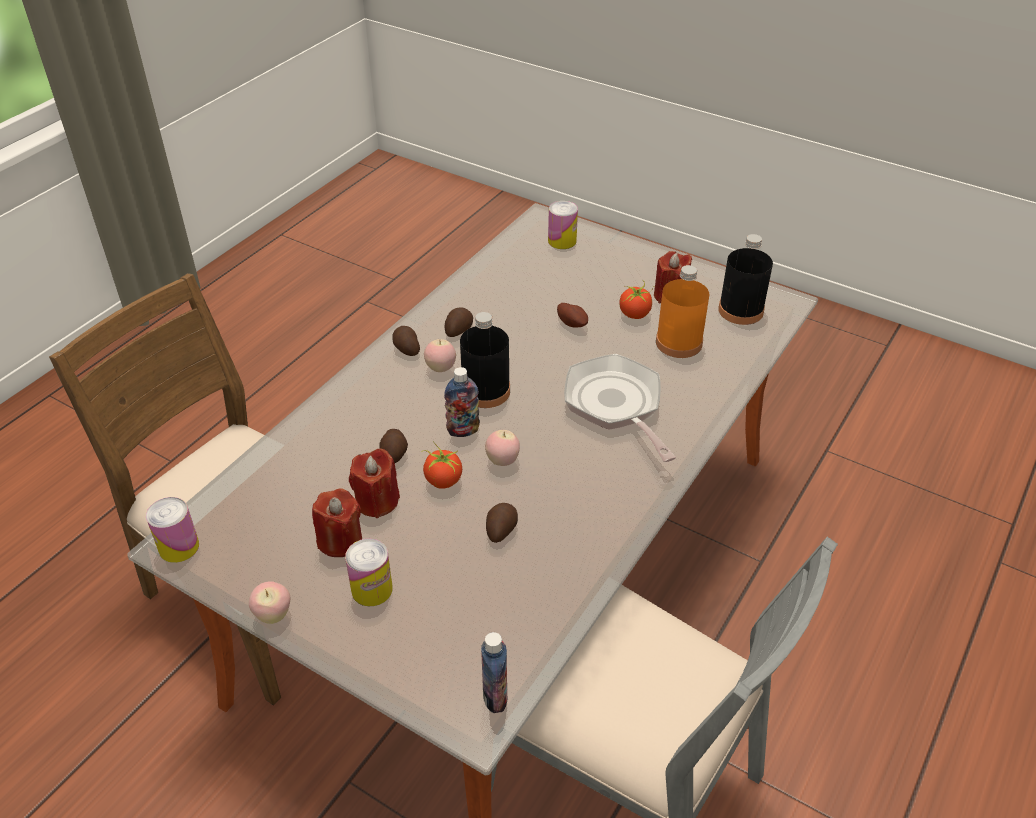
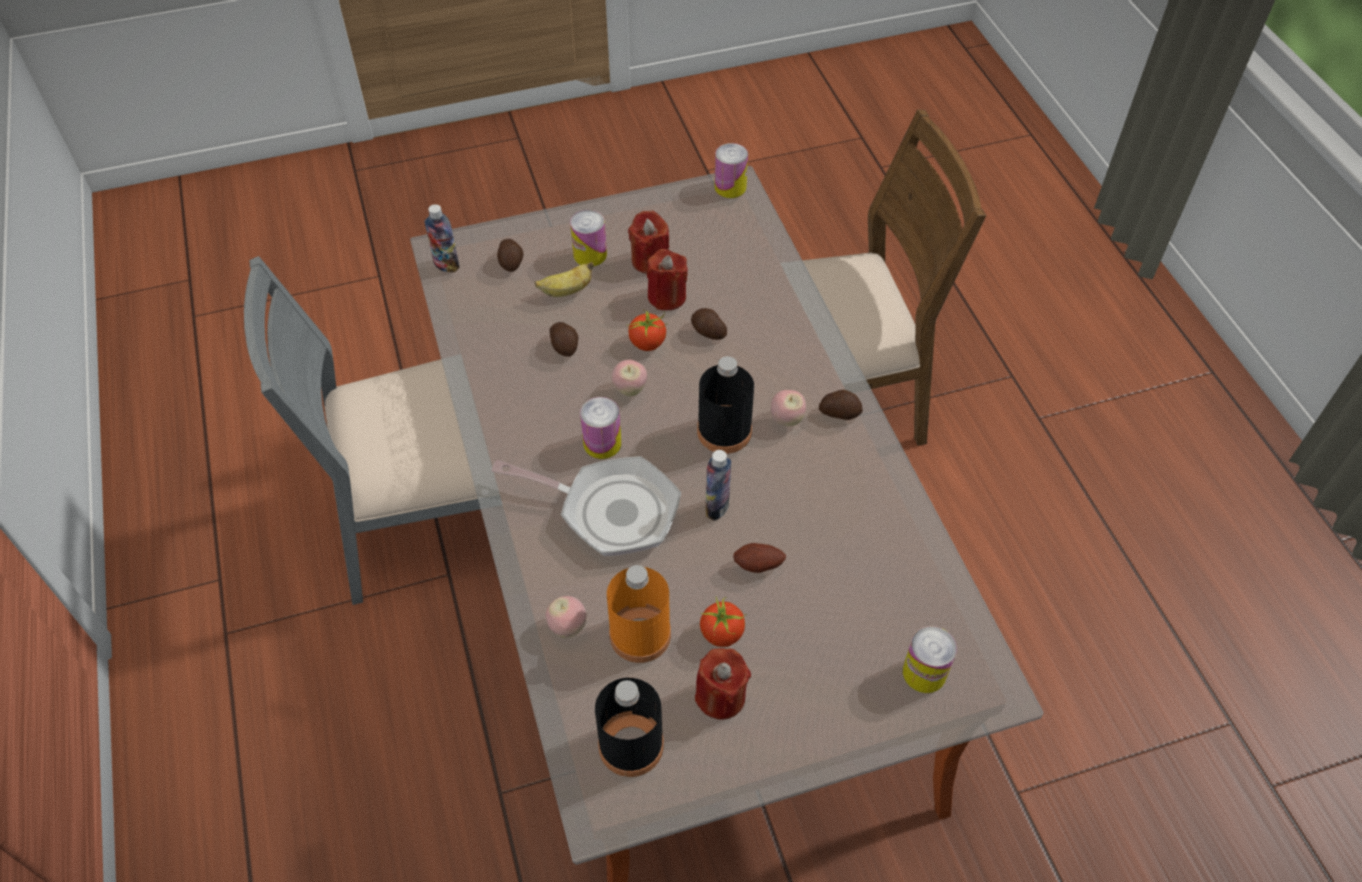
camera: 130 degrees right, 10 degrees up
(273, 615) = (621, 204): apple -> apple (567, 627)
(436, 573) = (566, 291): none -> banana
(458, 330) = (834, 466): potato -> potato (511, 262)
(463, 430) = (690, 387): bottle -> bottle (717, 507)
(568, 444) = (602, 443): none -> can

